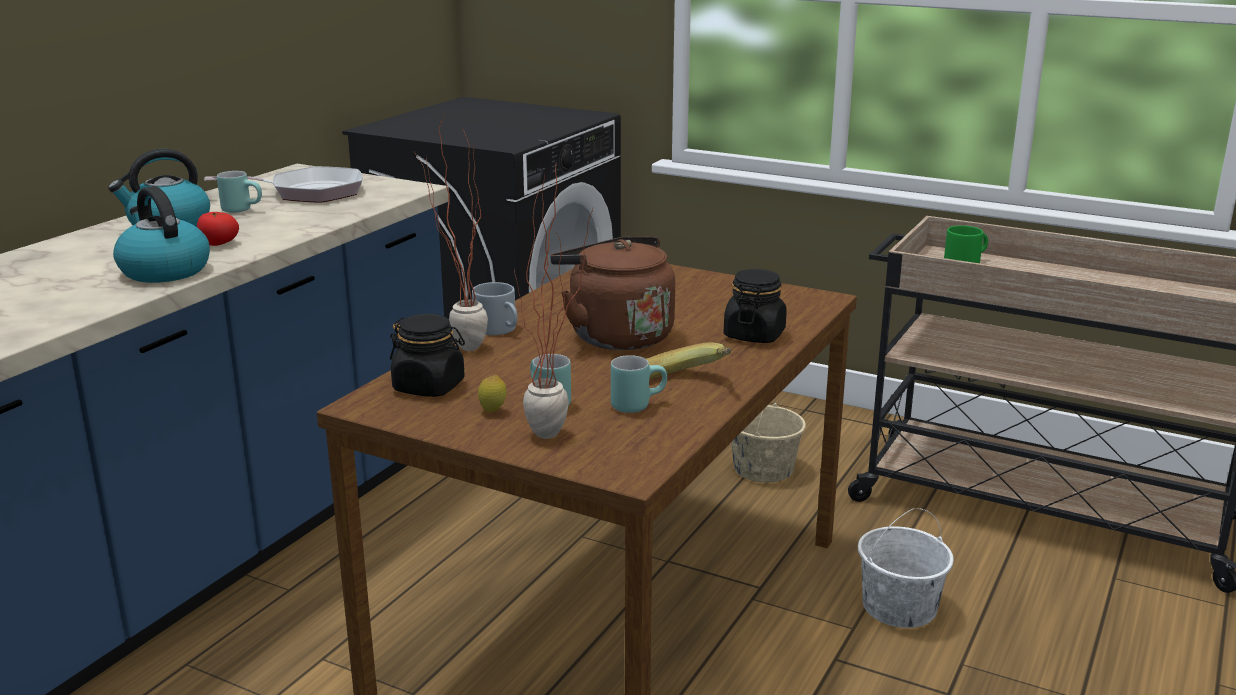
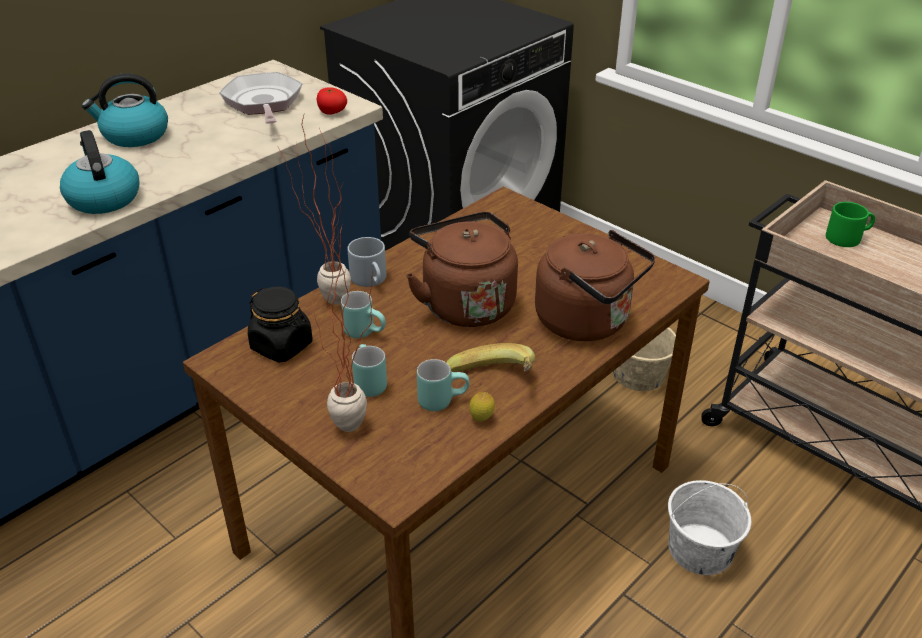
camera: 15 degrees right, 15 degrees up
(218, 244) = (160, 167): tomato -> tomato (332, 112)
(243, 209) = (201, 121): turquoise mug -> turquoise mug (366, 331)
(309, 192) = (263, 103): frying pan -> frying pan turned 105 degrees counterclockwise
(493, 411) = (319, 387): lemon -> lemon (481, 419)
(754, 335) = (588, 322): black jar -> brown kettle

